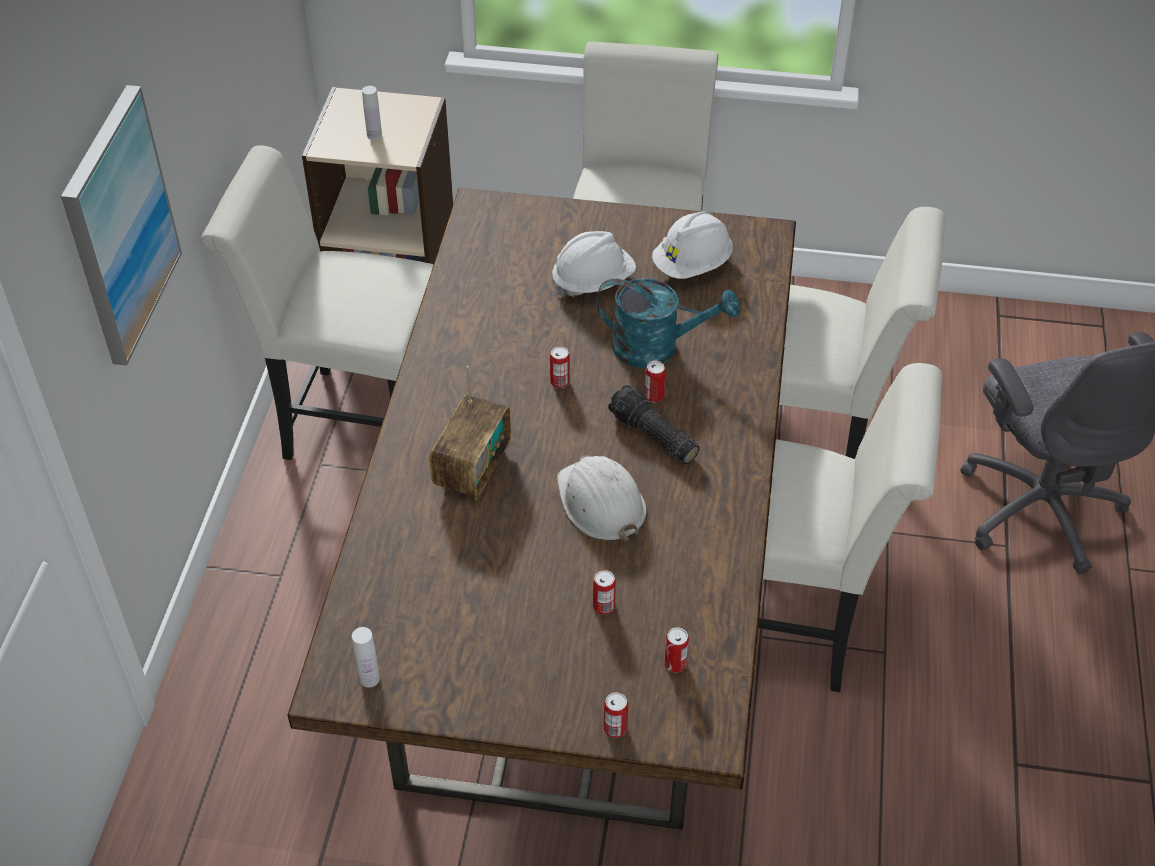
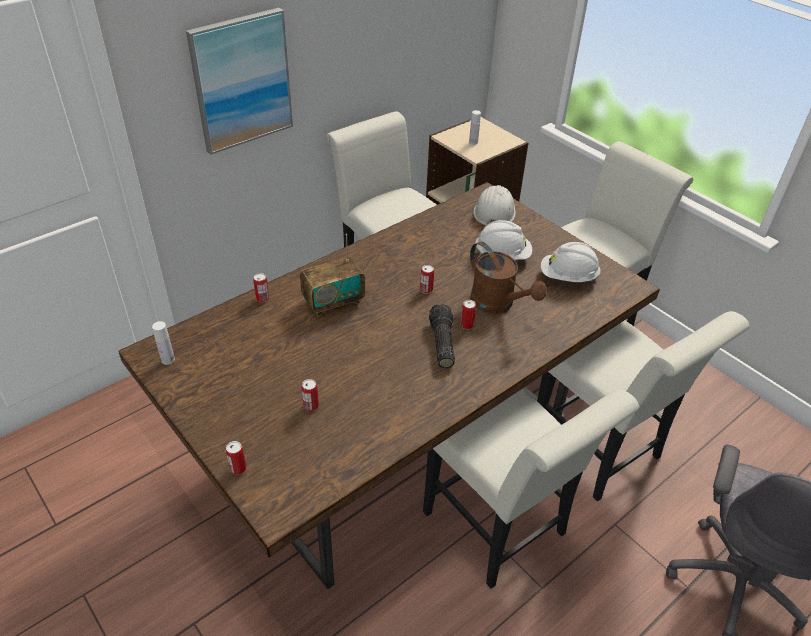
camera: 40 degrees right, 5 degrees down
(600, 503) = (373, 356): white hard hat -> white hard hat (494, 212)
(657, 348) = (498, 304): turquoise watering can -> brown watering can
(675, 664) = (308, 460): can -> can (262, 298)

